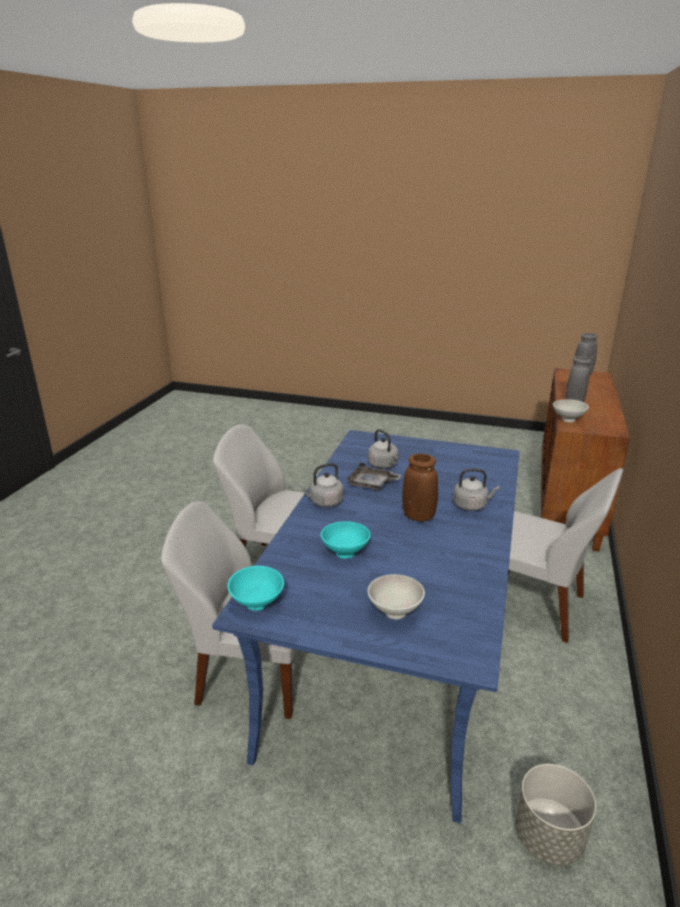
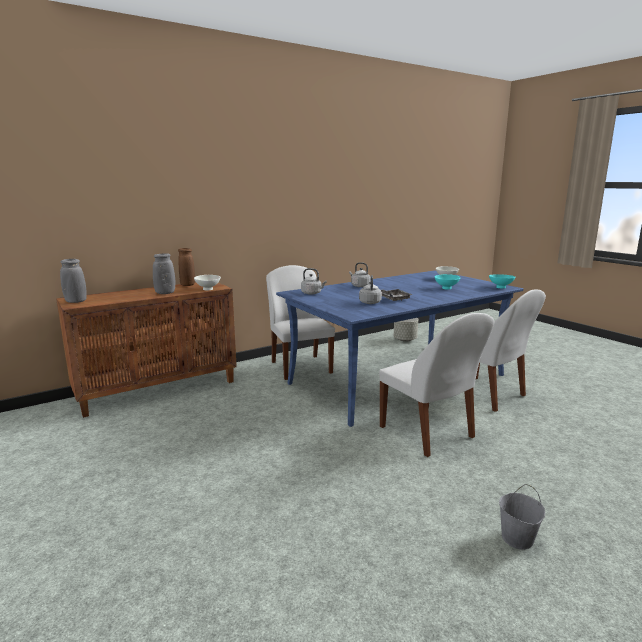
camera: 140 degrees left, 10 degrees down
(174, 514) = (517, 539): none -> grey bucket
(324, 502) = (433, 299): grey kettle -> grey kettle (312, 293)
(418, 516) = (392, 288): brown vase -> brown vase (187, 285)

